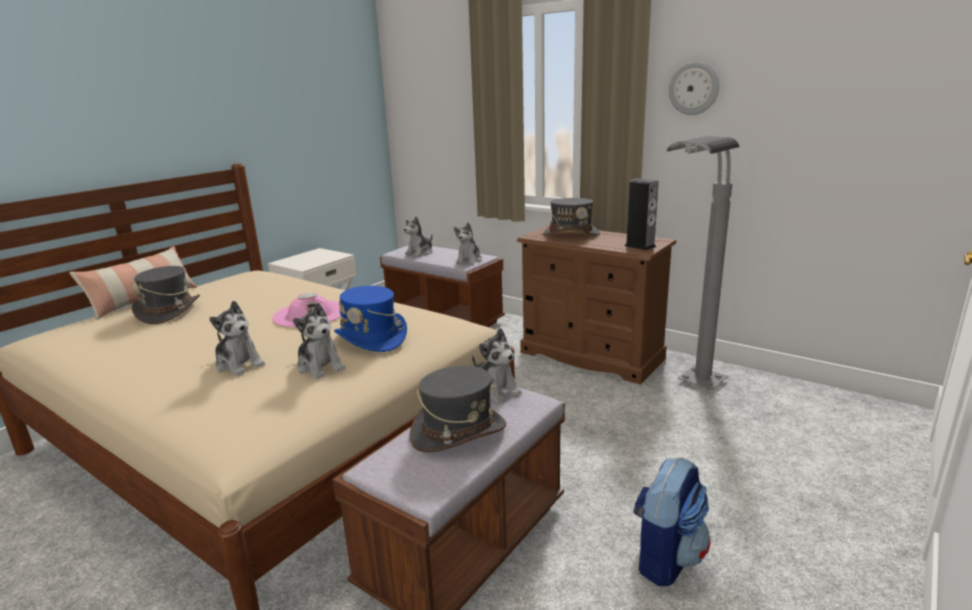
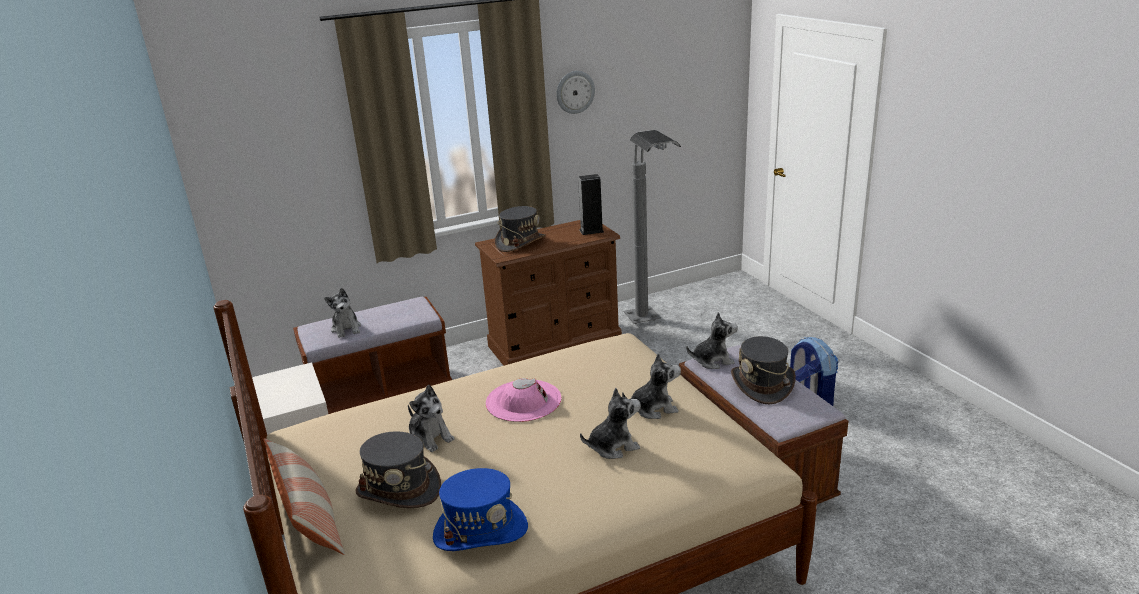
camera: 60 degrees left, 5 degrees up
(372, 338) = (618, 378): blue hat -> blue hat (480, 531)
(469, 260) = (417, 310): plush toy -> plush toy (430, 437)

